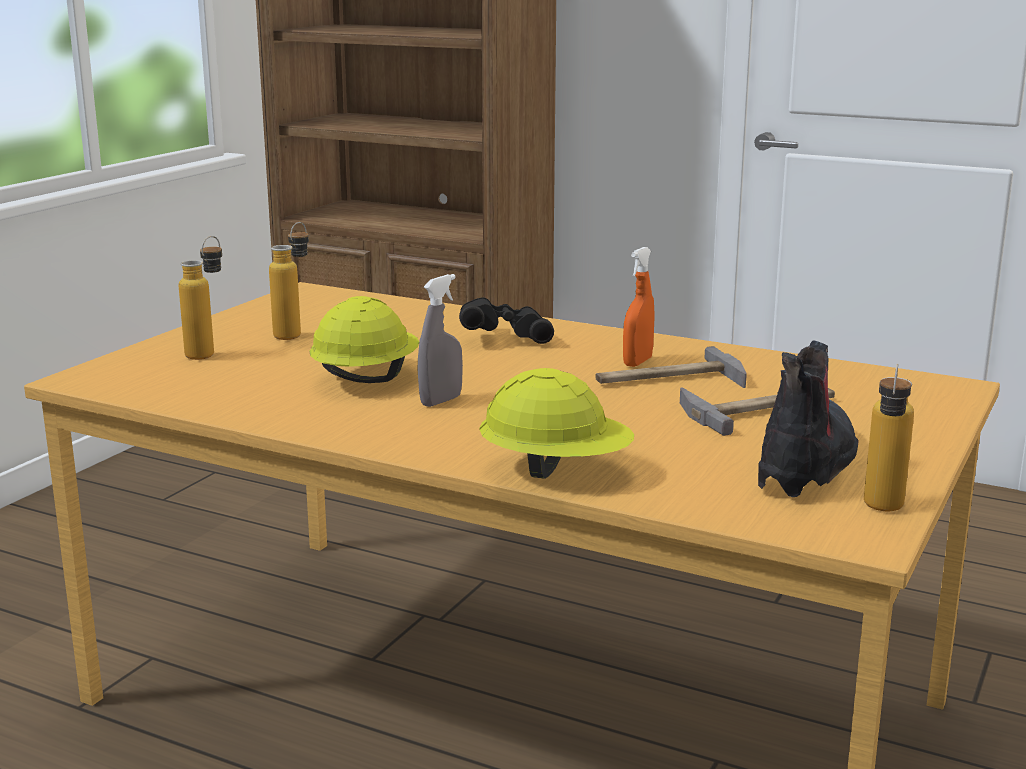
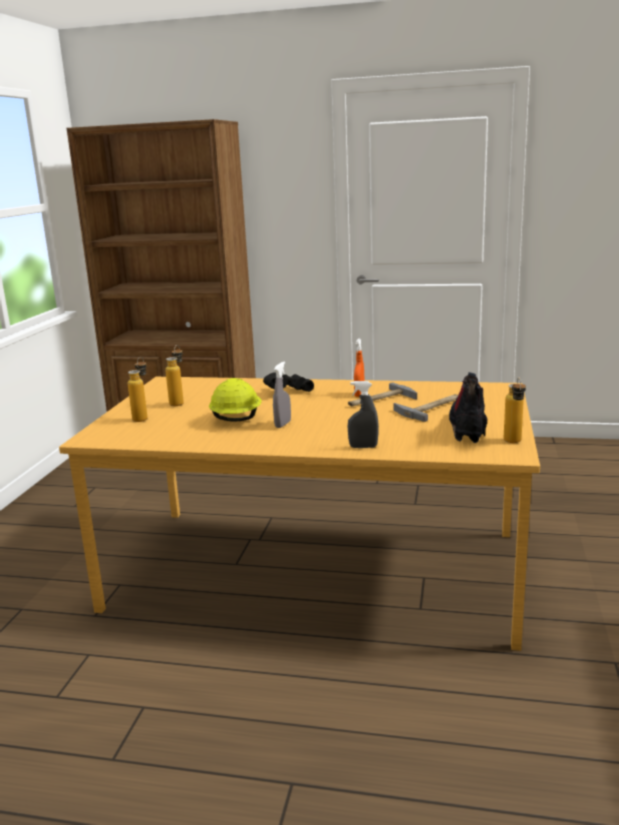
camera: 15 degrees left, 0 degrees up
(556, 470) = (363, 447): yellow hard hat -> grey spray bottle

